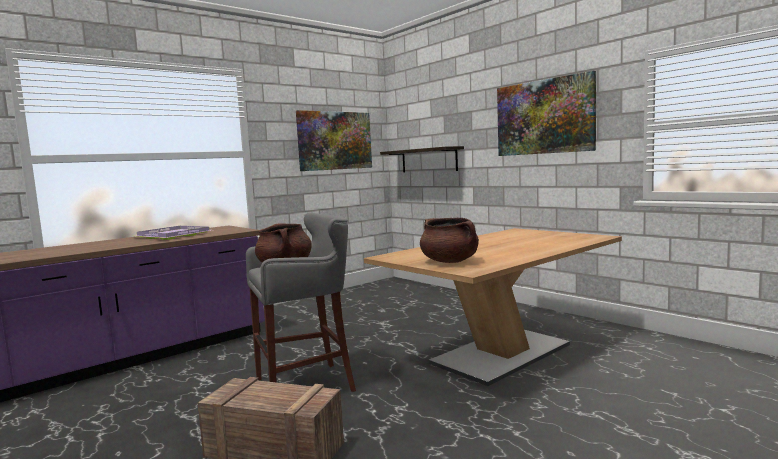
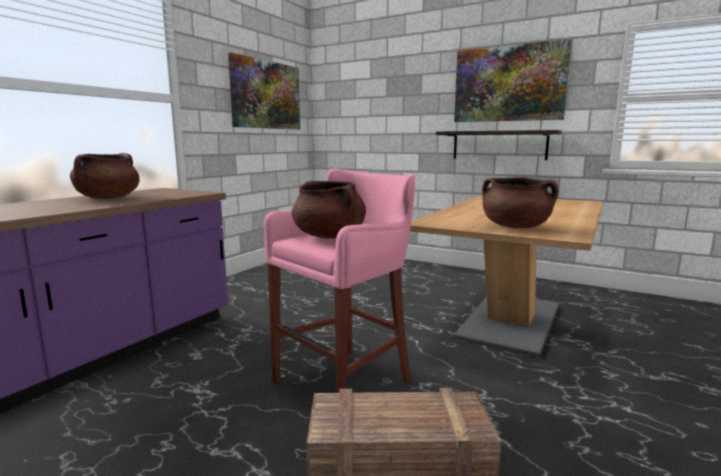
camera: 20 degrees left, 5 degrees up
(174, 235) = (108, 198): purple tray -> brown cooking pot
(307, 385) = (346, 381): grey stool -> pink stool
(428, 160) = (366, 124): shelf -> shelf (499, 145)

